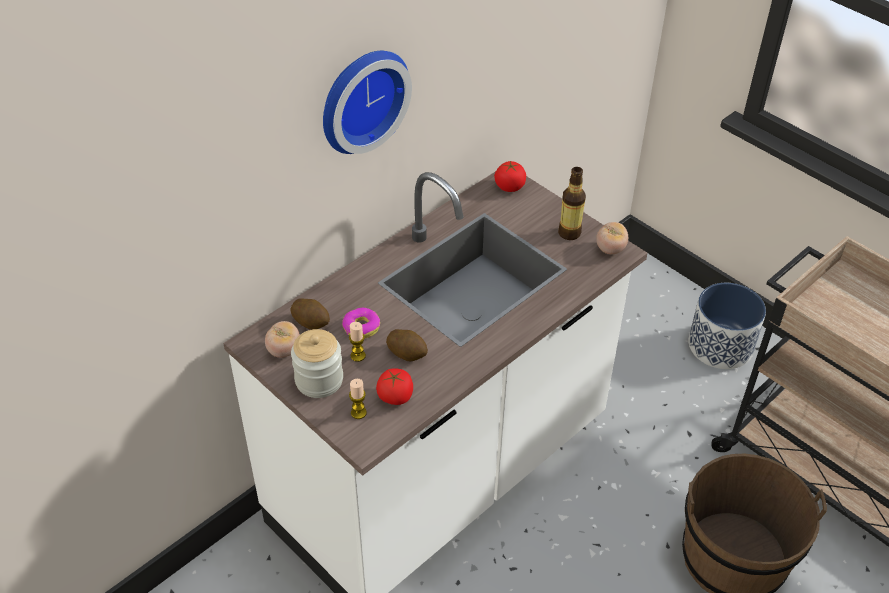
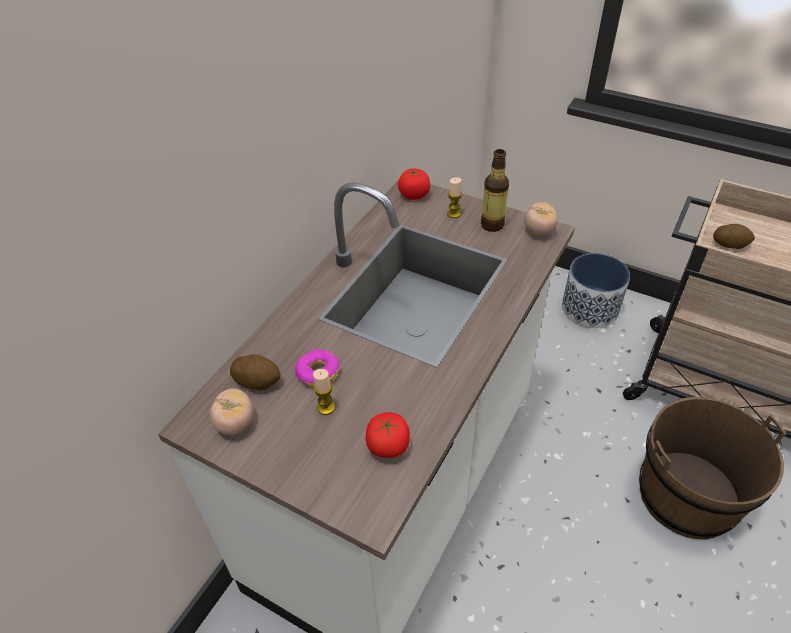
camera: 15 degrees left, 0 degrees up
(319, 380) = (290, 450): jar -> none
(358, 413) = (352, 478): candle -> candle (453, 214)
(360, 98) = (259, 102): wall clock -> none
(407, 353) = (381, 389): potato -> potato (730, 244)

